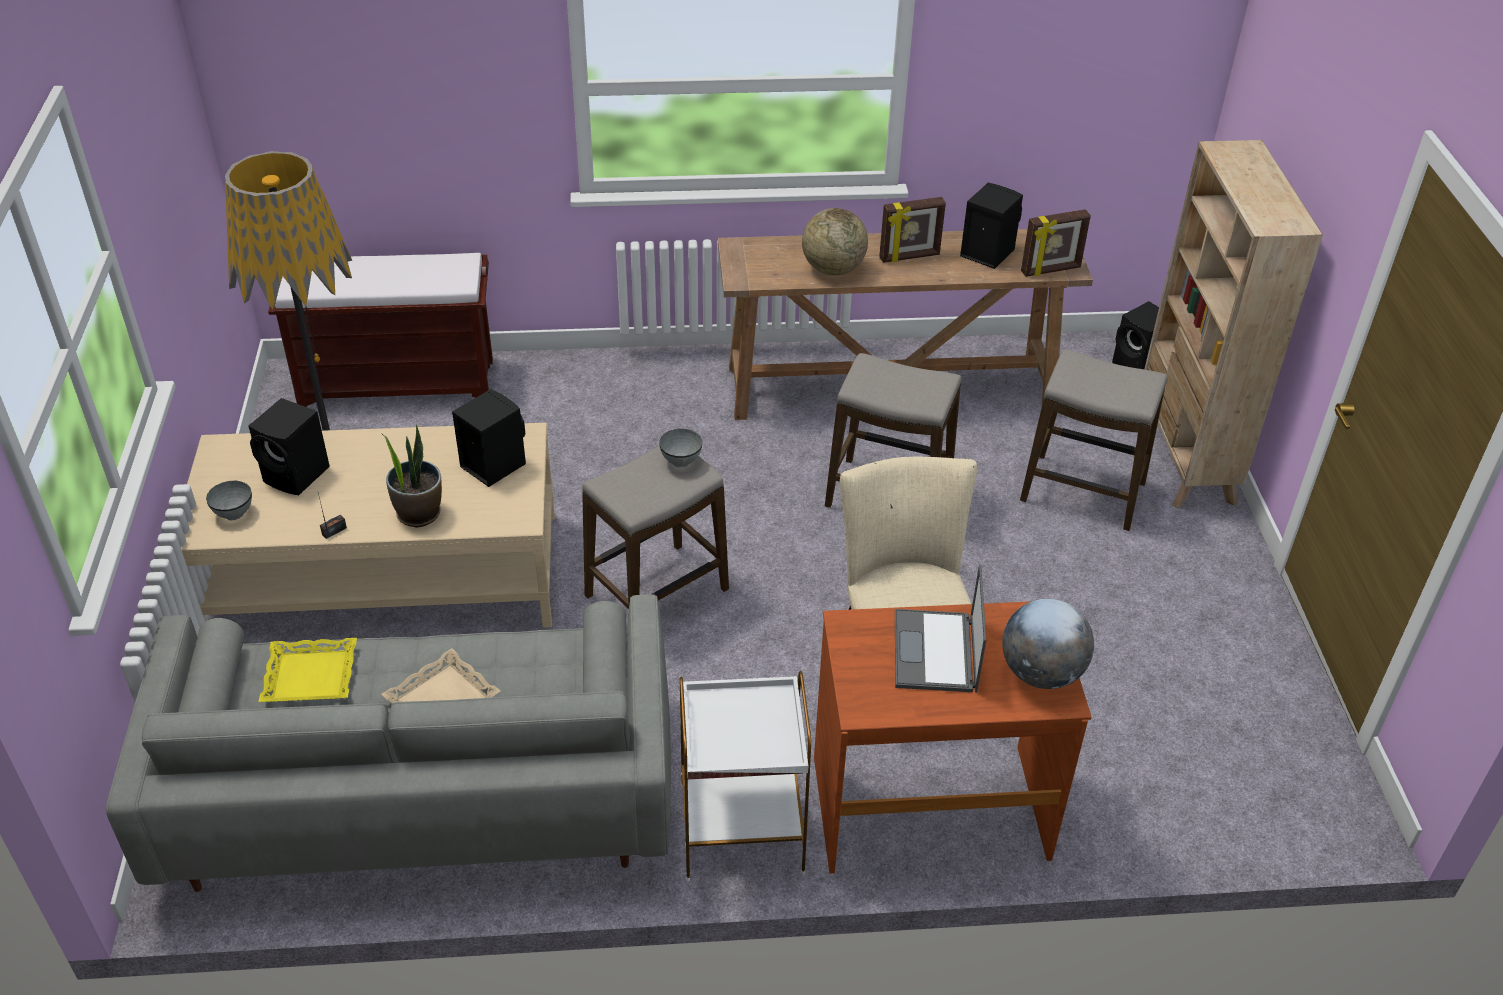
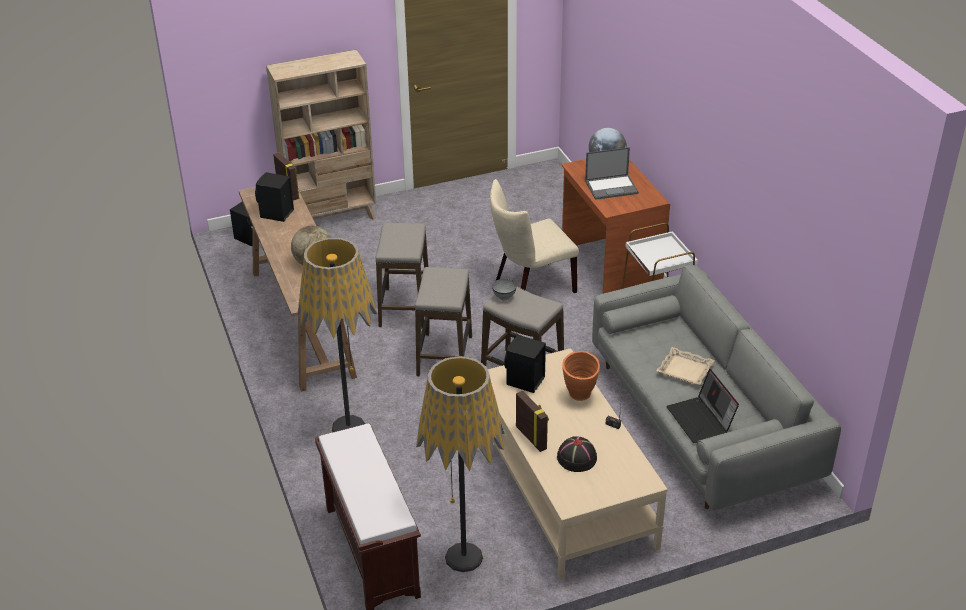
camera: 105 degrees left, 5 degrees down
(233, 513) = (623, 472): grey bowl -> none
(297, 476) = (576, 458): black speaker -> black hat
(310, 677) = (701, 420): yellow tray -> laptop
(419, 513) = (580, 397): potted plant -> orange vase
(632, 397) = (348, 427): none -> floor lamp
(909, 257) = (290, 238): picture frame -> picture frame (531, 437)
(1082, 492) = (374, 246): stool -> stool (444, 356)

